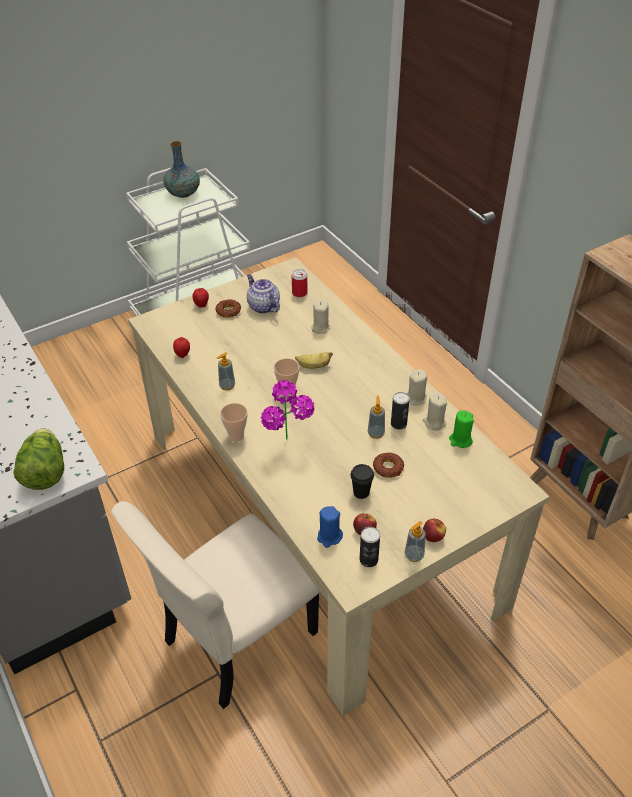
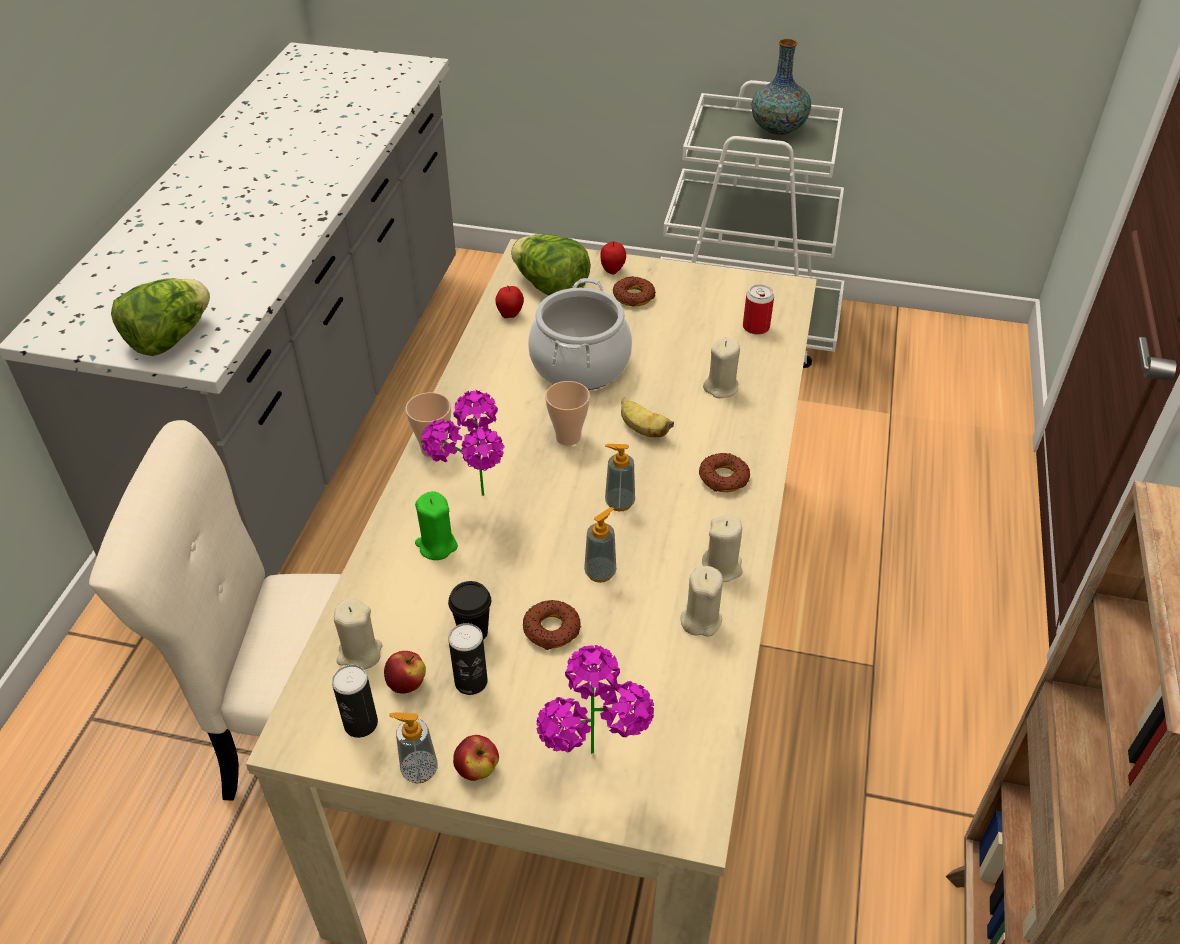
camera: 45 degrees right, 0 degrees up
(183, 330) = (550, 288): none -> lettuce
(227, 386) = (507, 383): soap dispenser -> soap dispenser (619, 502)
(248, 356) = (580, 364): none -> cooking pot
(263, 306) = (684, 315): teapot -> none
(329, 537) = (359, 653): blue candle -> beige candle
(370, 364) = (724, 478): none -> donut
(398, 424) = (648, 583): can -> can (471, 681)
(460, 440) = (703, 673): green candle -> green candle (436, 545)
(471, 501) = (596, 770): none -> potted plant

